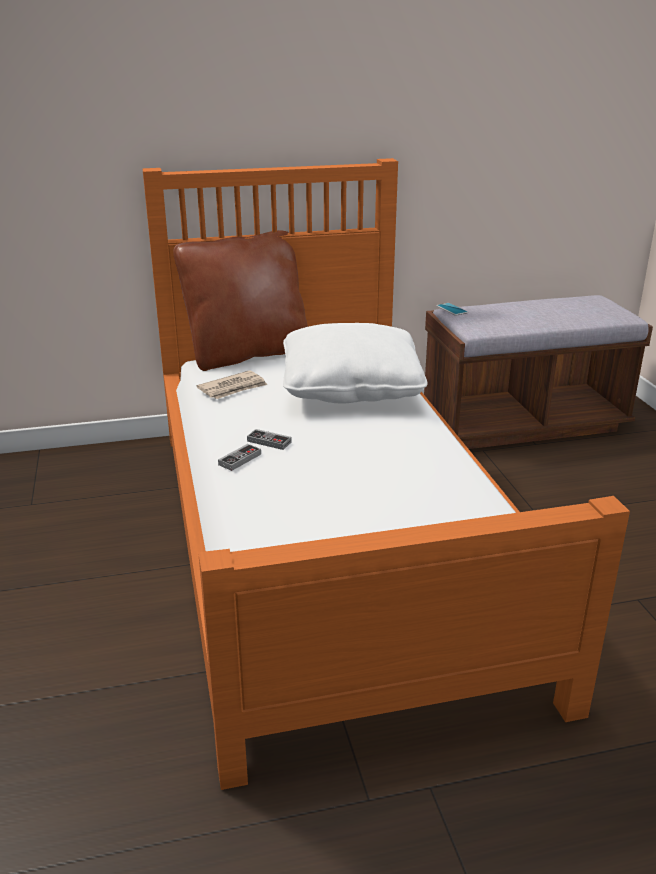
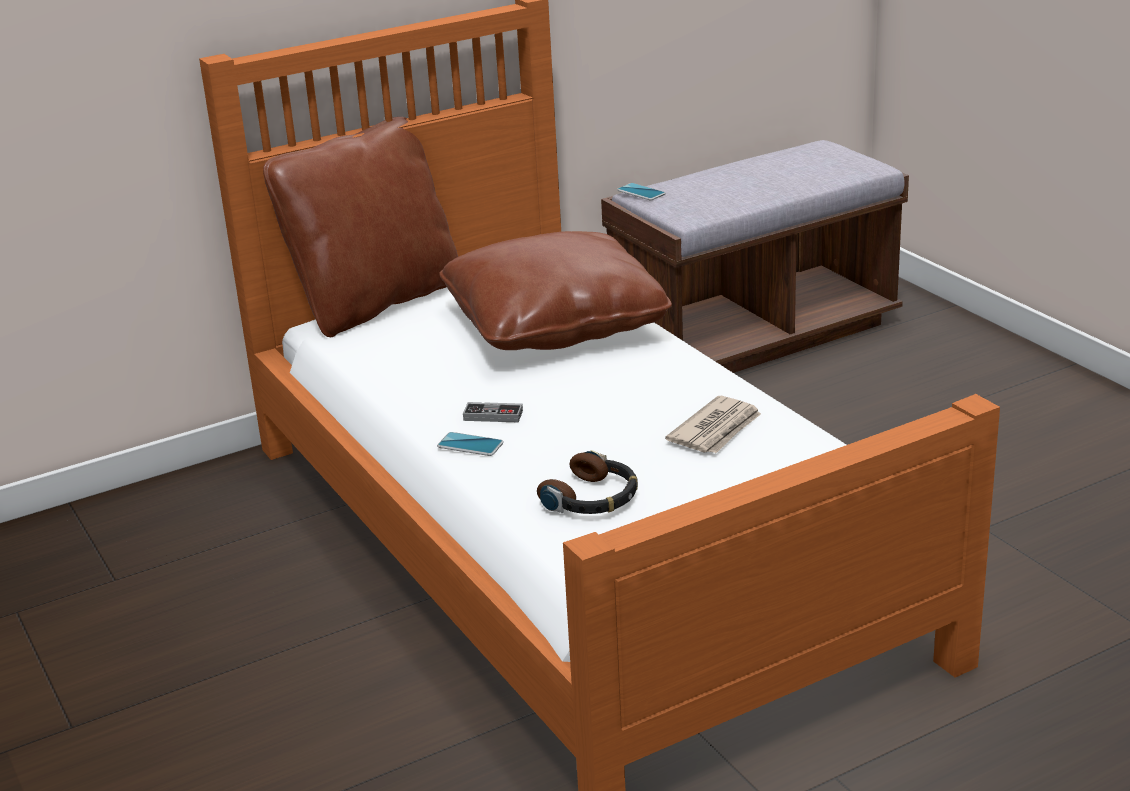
camera: 15 degrees left, 0 degrees up
(233, 388) = (393, 354): newspaper -> newspaper (716, 430)
(240, 459) = (470, 445): game controller -> phone
(298, 517) = (592, 498): none -> headphones
(351, 388) = (555, 325): white pillow -> brown pillow

